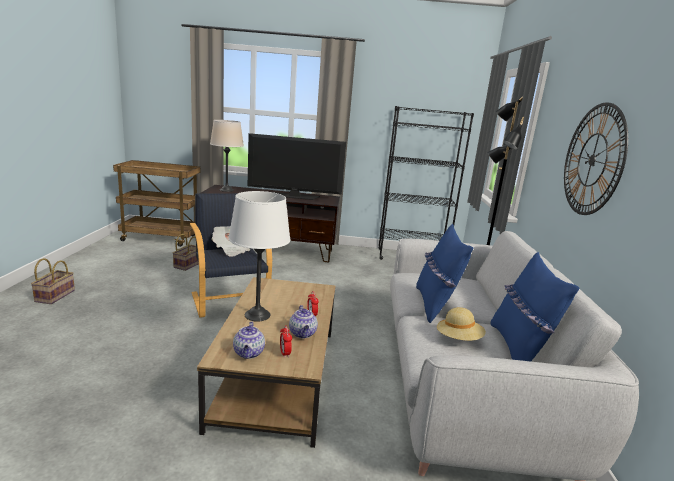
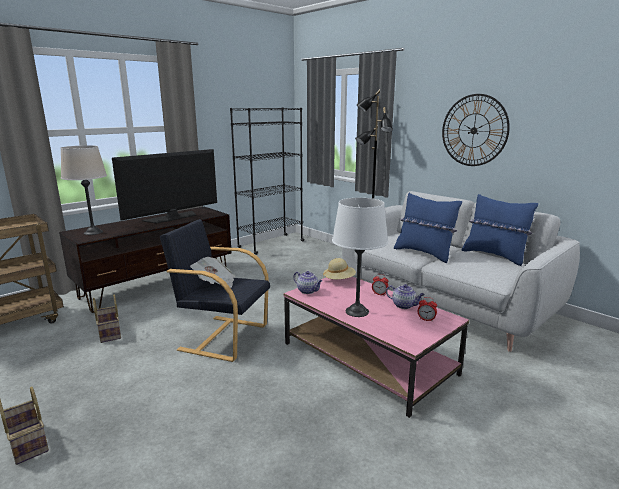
camera: 45 degrees left, 0 degrees up
(249, 353) = (414, 331): teapot -> teapot (308, 291)
(277, 377) = (369, 358): brown coffee table -> pink coffee table
(458, 339) = (475, 263): beige hat -> beige hat (339, 280)

